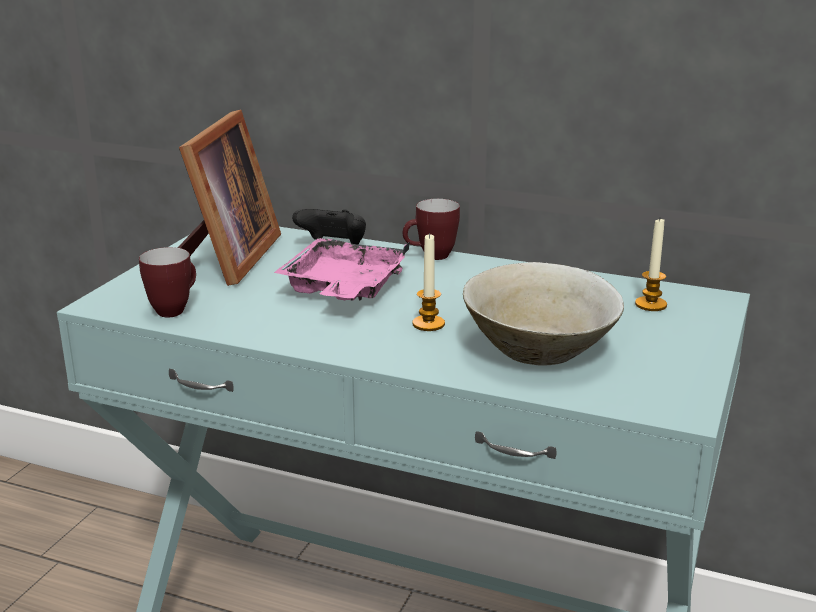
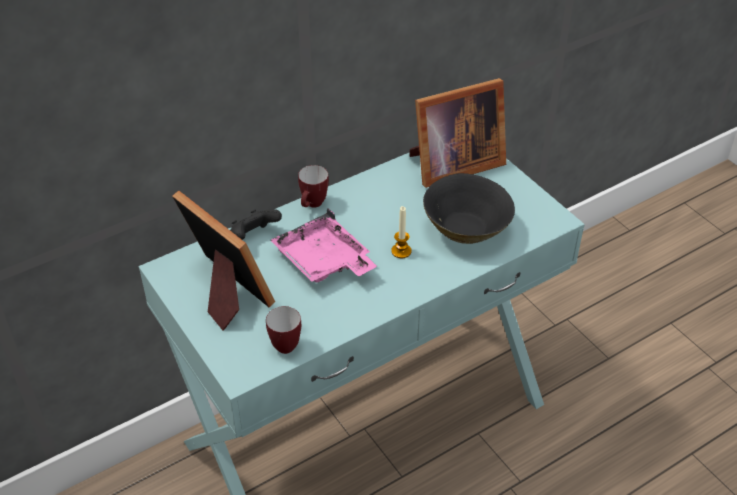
camera: 55 degrees left, 20 degrees up
(539, 351) = (466, 230): beige bowl -> black bowl
(650, 304) = (452, 165): candle -> picture frame

